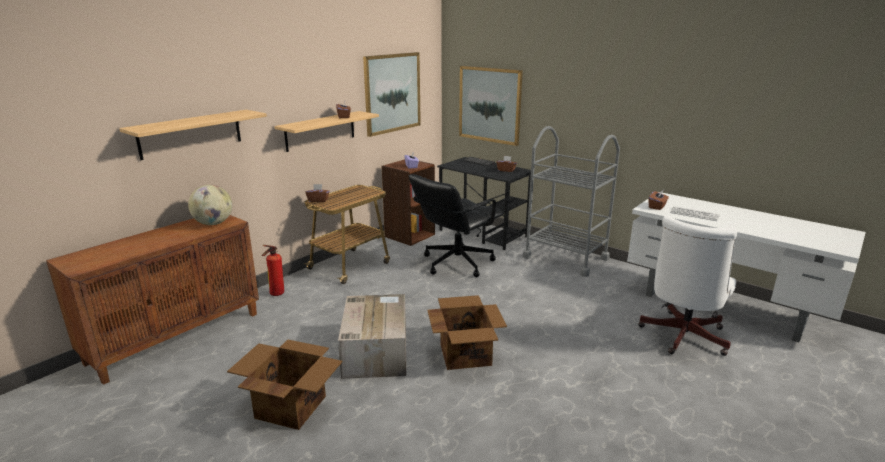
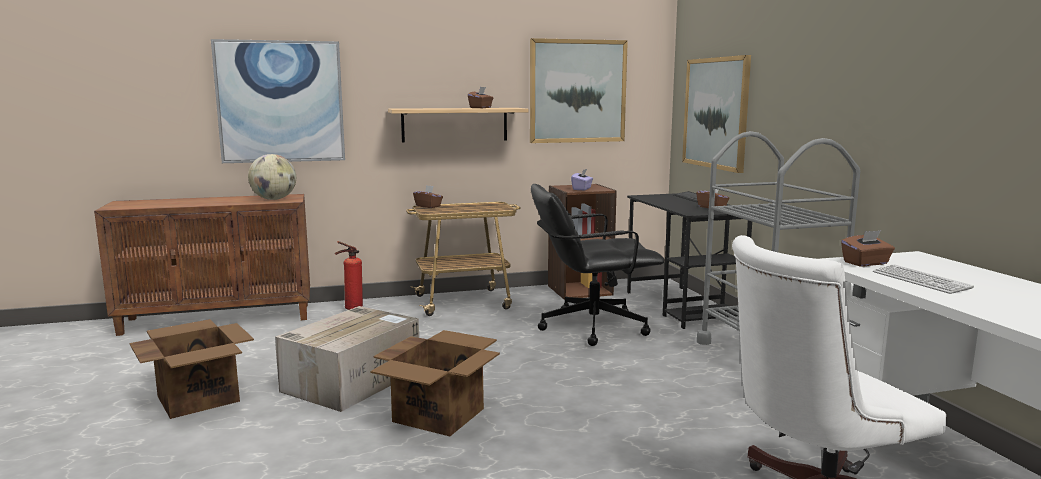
camera: 35 degrees right, 10 degrees down
(191, 134) = (280, 102): shelf -> picture

